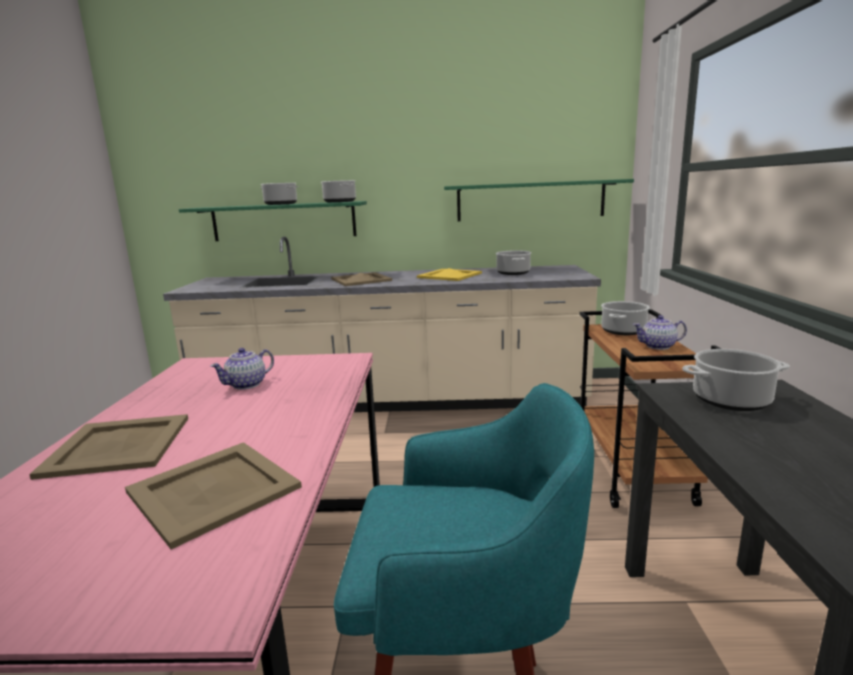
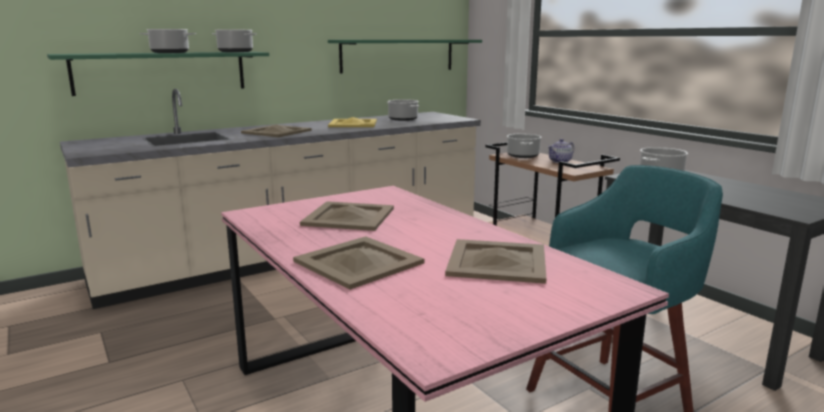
camera: 35 degrees left, 0 degrees up
(247, 384) = (350, 216): teapot -> beige tray

